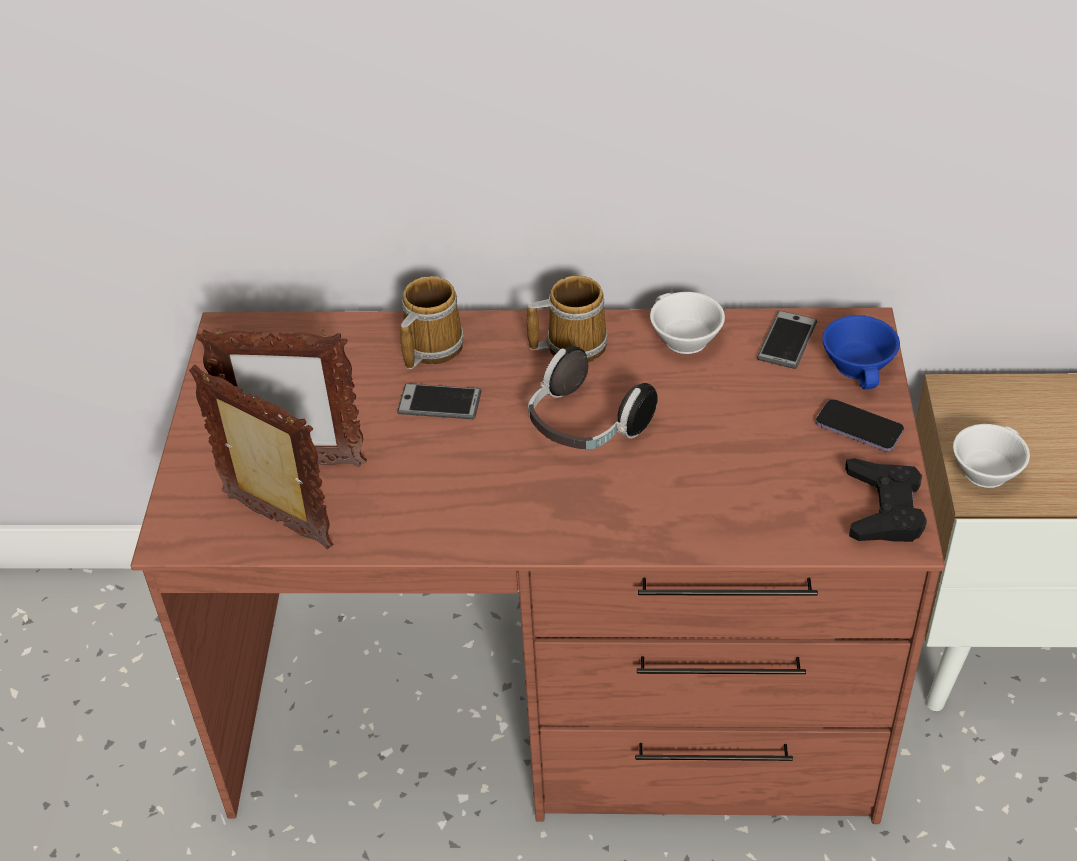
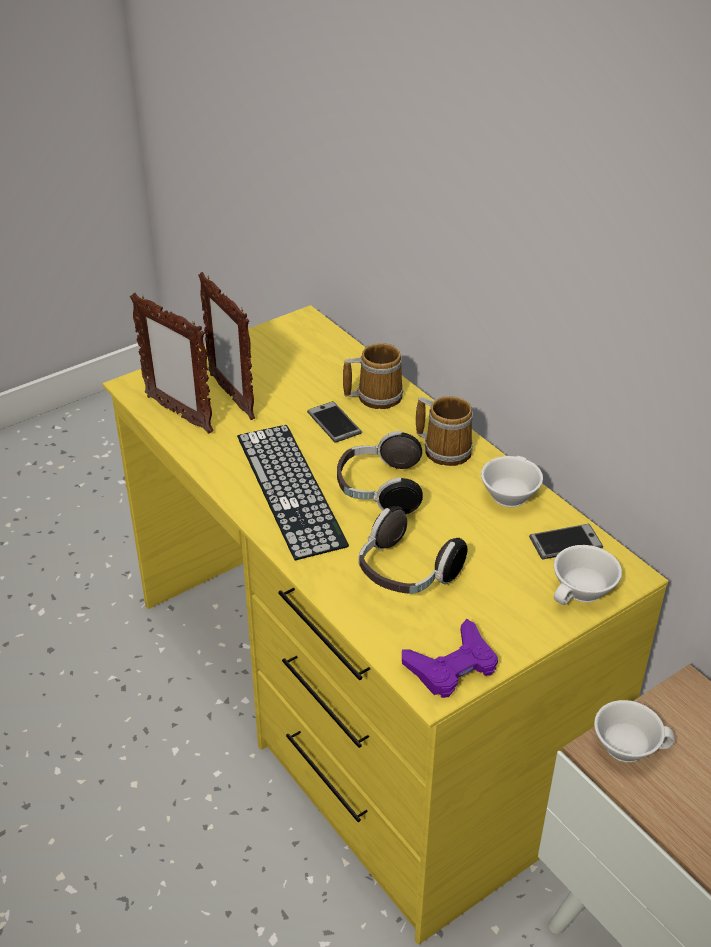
camera: 50 degrees right, 5 degrees down
(278, 523) = (178, 414): picture frame -> picture frame turned 135 degrees clockwise
(513, 493) = (290, 489): none -> keyboard
(555, 695) = (357, 700): brown desk -> yellow desk
(729, 473) = (405, 573): none -> headphones
(859, 428) = (519, 618): phone -> none
(861, 366) = (584, 591): blue cup -> white cup
(883, 508) = (452, 666): black game controller -> purple game controller

